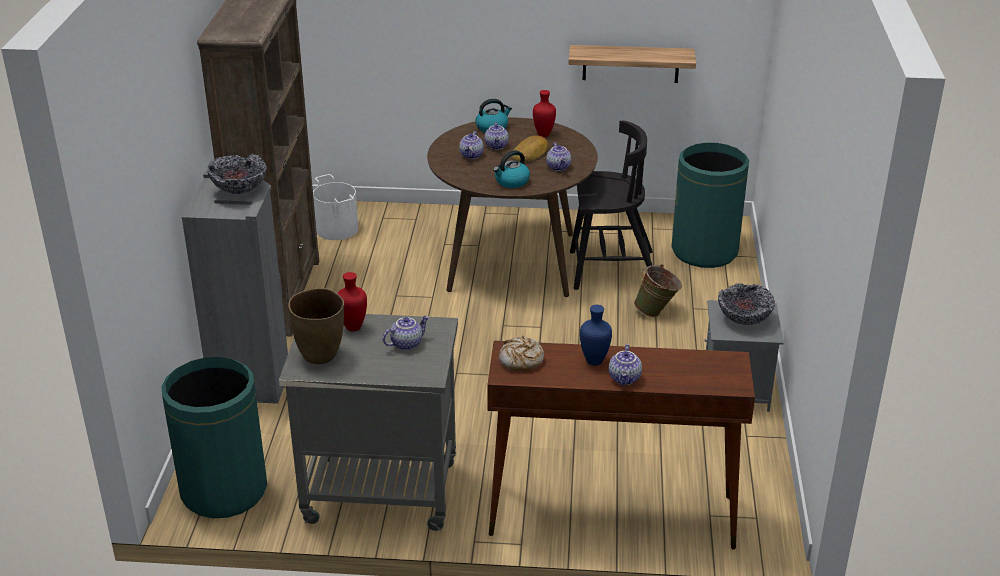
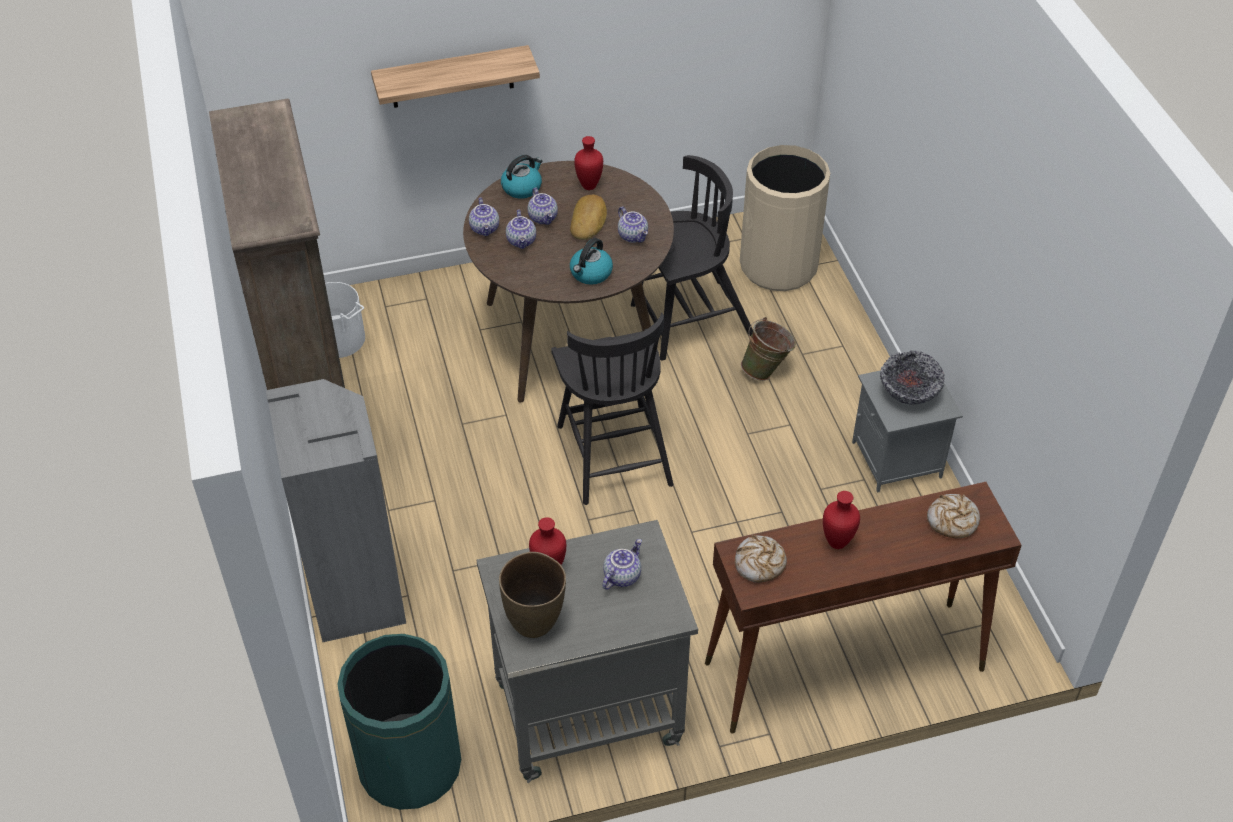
camera: 20 degrees left, 15 degrees up
(240, 189) = (329, 414): bowl -> none
(501, 336) = (613, 452): none -> black chair
(594, 362) = (837, 543): blue vase -> red vase
(625, 378) = (881, 558): teapot -> teapot (485, 229)
(630, 64) = (665, 69): shelf -> shelf (452, 77)
(702, 369) = (952, 521): none -> bread
(704, 251) = (778, 266): green trash can -> beige trash can

